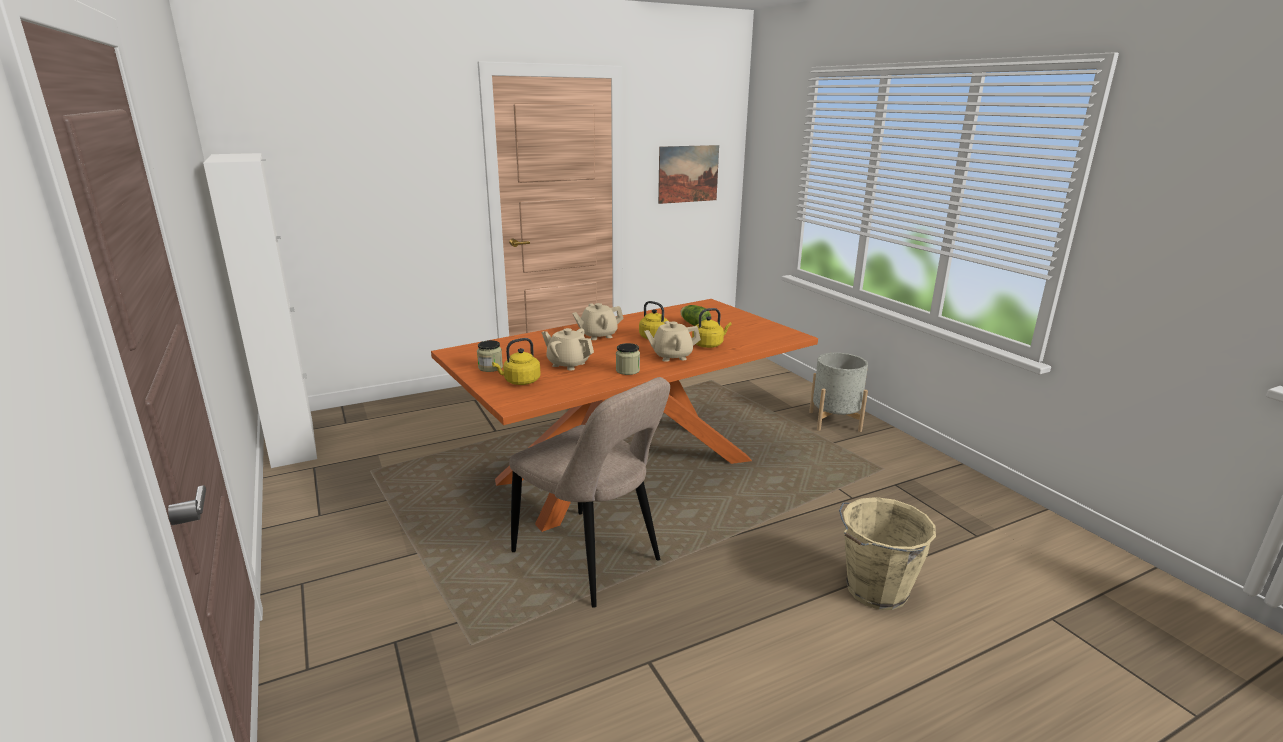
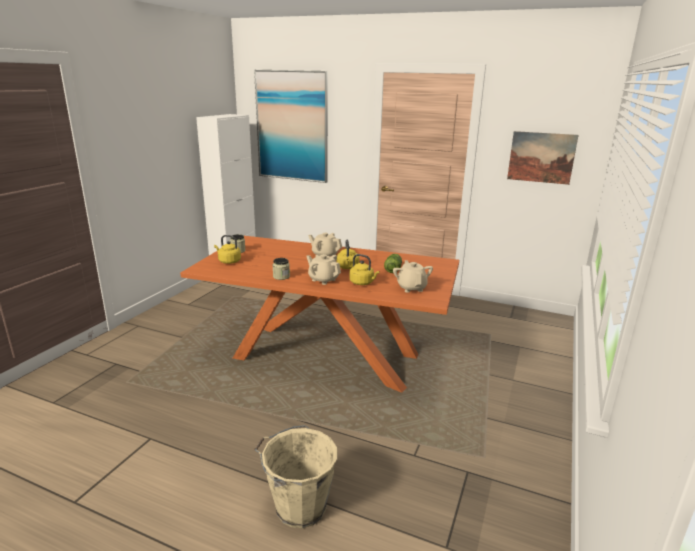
camera: 50 degrees right, 0 degrees up
(339, 167) = (292, 126): none -> picture
(568, 364) = (268, 262): beige teapot -> beige teapot (411, 288)
(591, 559) = (222, 383): beige chair -> none
(834, 421) = (524, 406): grey planter -> none

